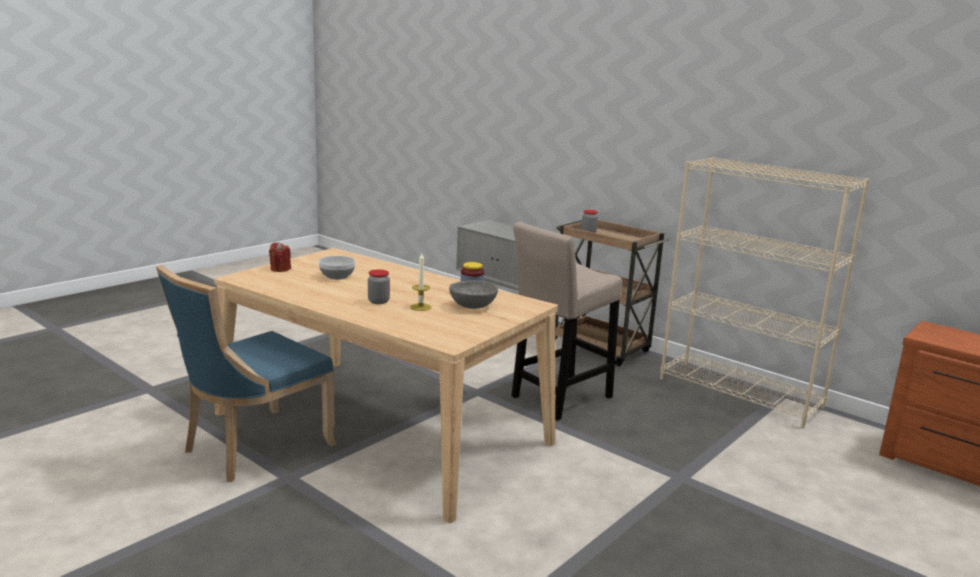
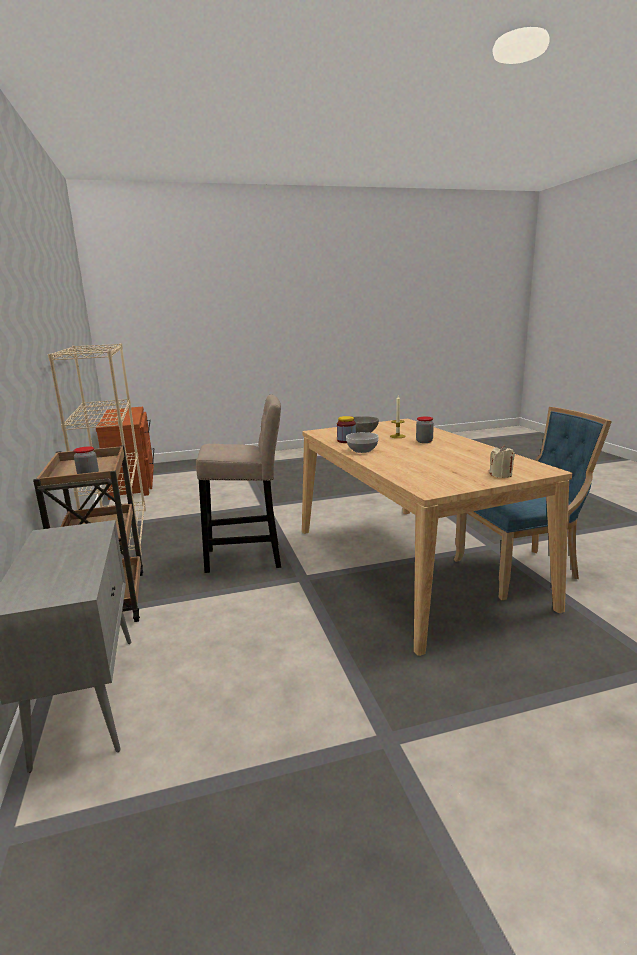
camera: 145 degrees left, 0 degrees up
(280, 269) = (501, 475): red candle -> beige candle
(337, 276) = (444, 462): bowl -> bowl (362, 450)

